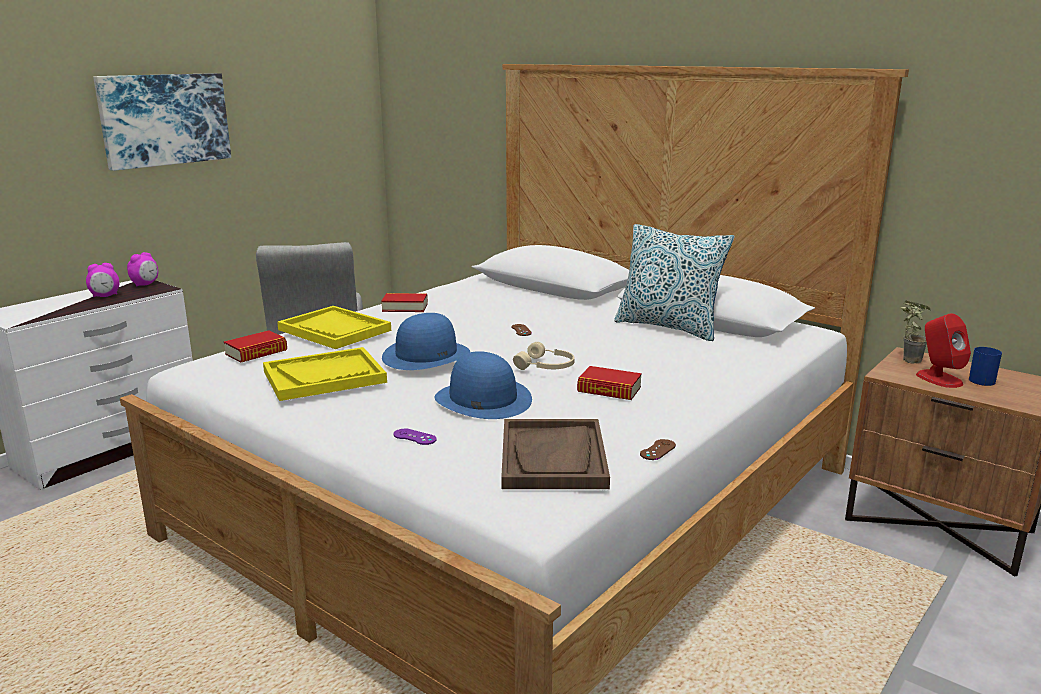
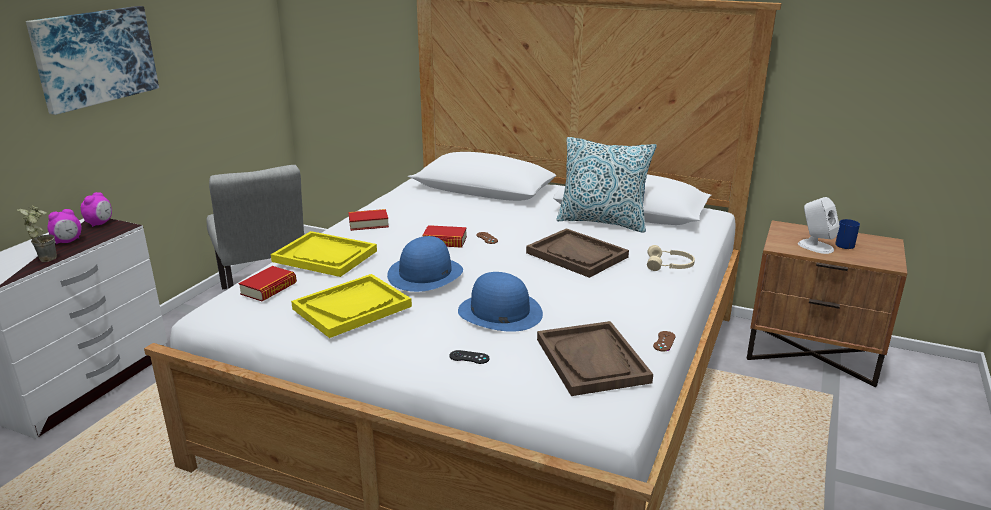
camera: 15 degrees left, 5 degrees up
(414, 437) = (469, 357): purple game controller -> black game controller
(546, 367) = (532, 273): beige headphones -> beige headphones (669, 266)
(609, 389) = (595, 290): book -> book (444, 241)
(613, 355) = (577, 255): none -> brown tray
(906, 359) = (784, 231): potted plant -> potted plant (45, 258)
(938, 379) = (815, 246): red speaker -> white speaker

